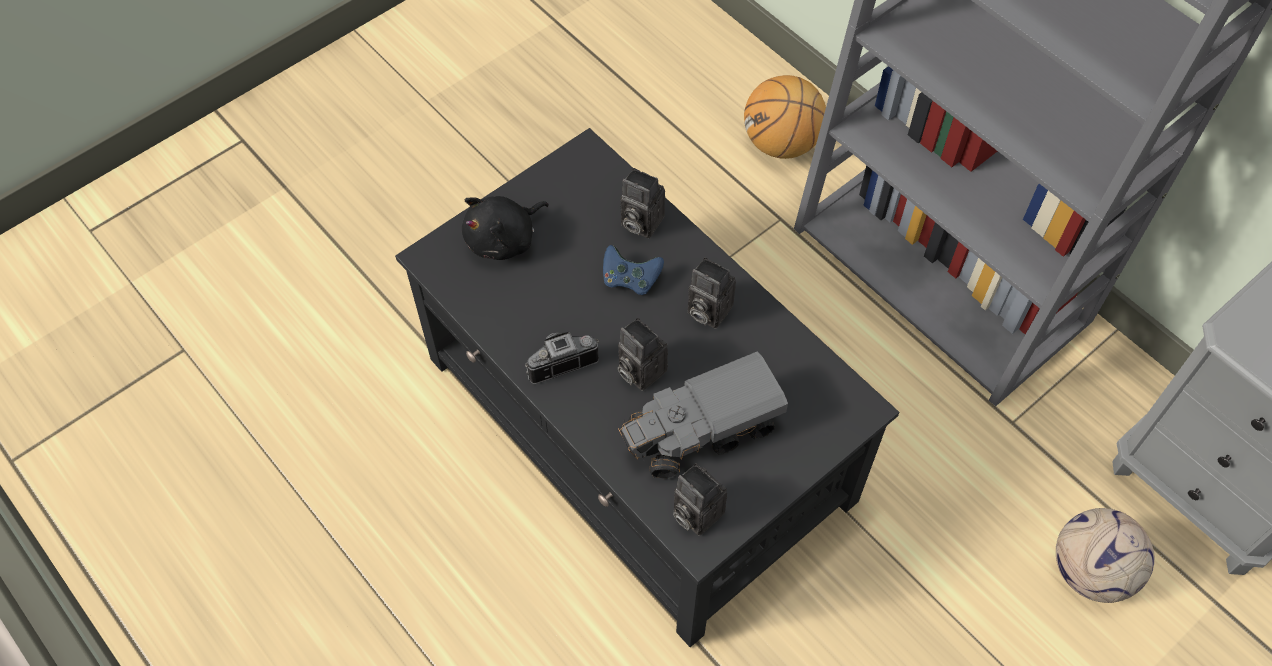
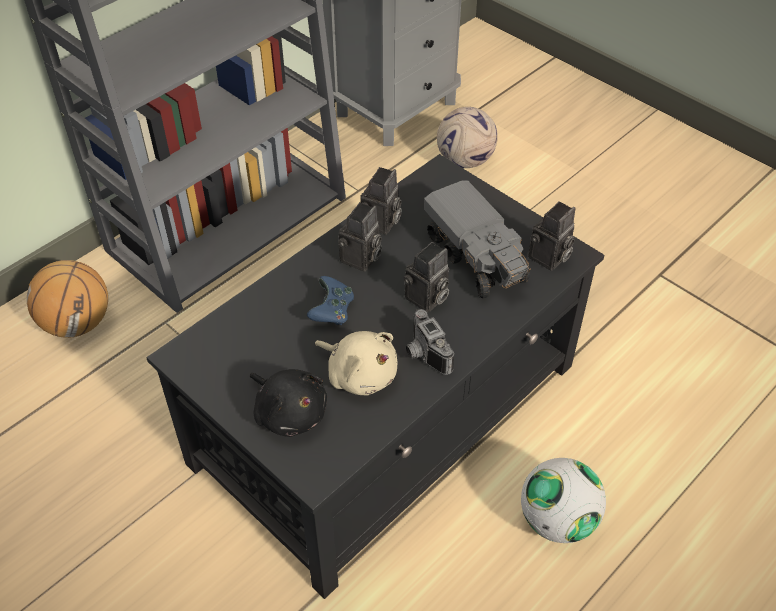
camera: 95 degrees left, 10 degrees down
(478, 587) = (557, 520): none -> football
(542, 300) = (359, 374): none -> beige plush toy
(639, 222) = (267, 310): camera -> camera (381, 224)

